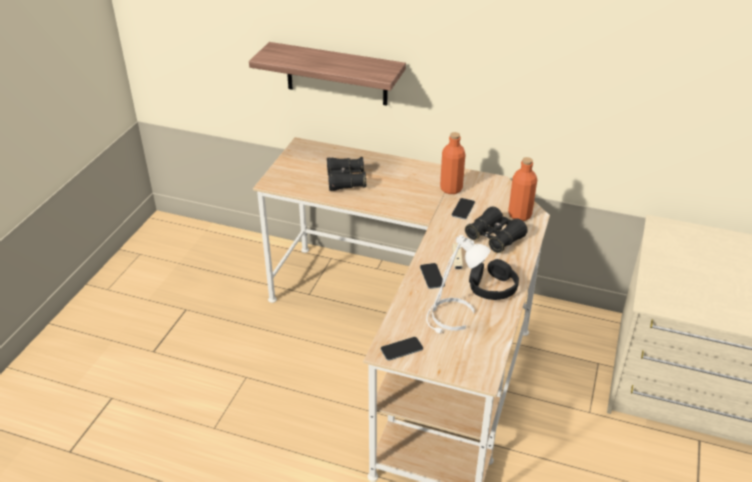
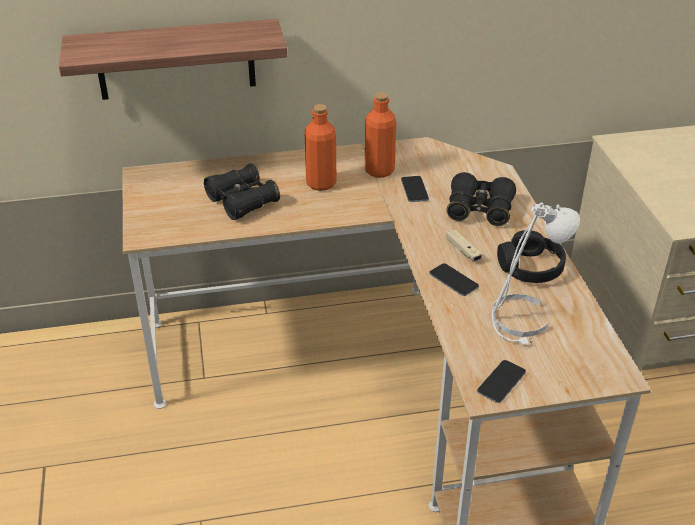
camera: 30 degrees left, 0 degrees up
(519, 215) = (482, 176): orange bottle -> orange bottle (321, 183)

